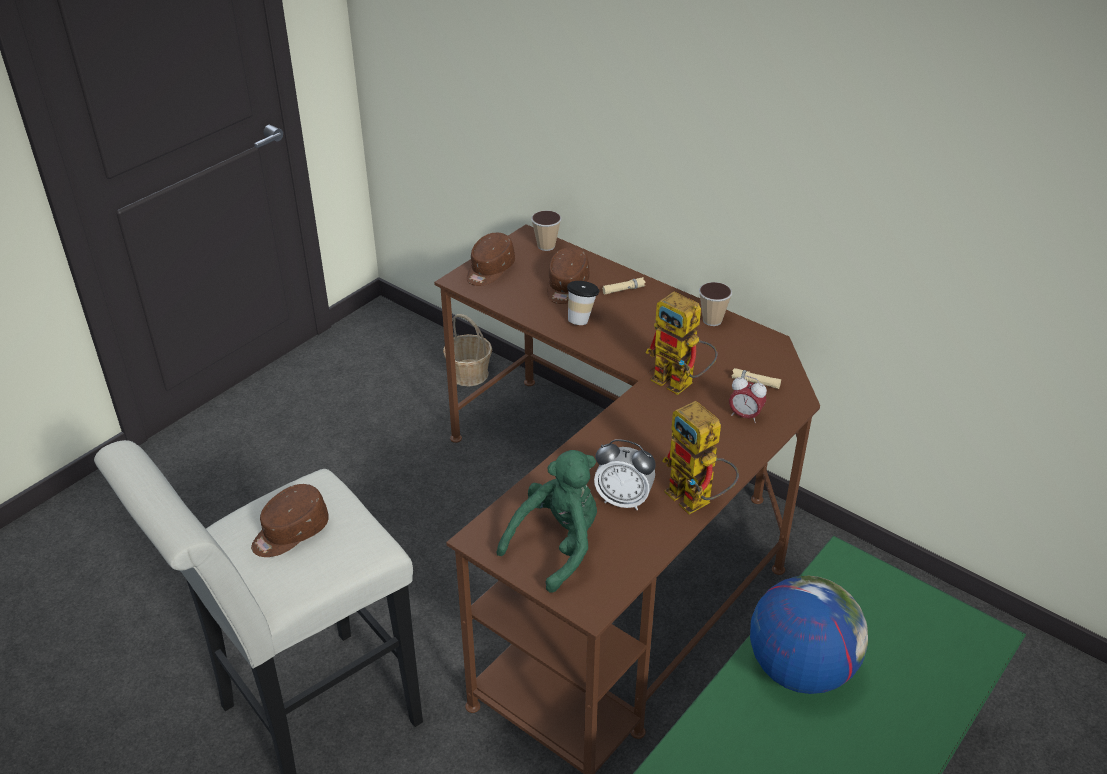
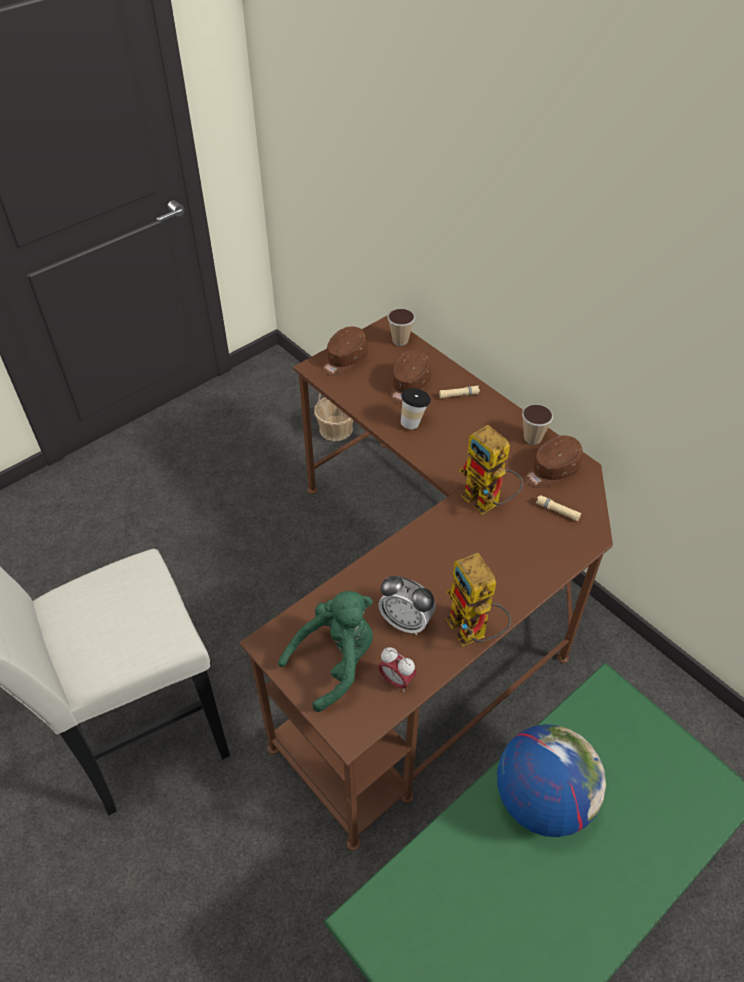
camera: 10 degrees right, 10 degrees up
(290, 533) = (106, 615): brown cap -> brown cap (551, 471)
(745, 416) = (539, 546): alarm clock -> alarm clock (396, 680)

